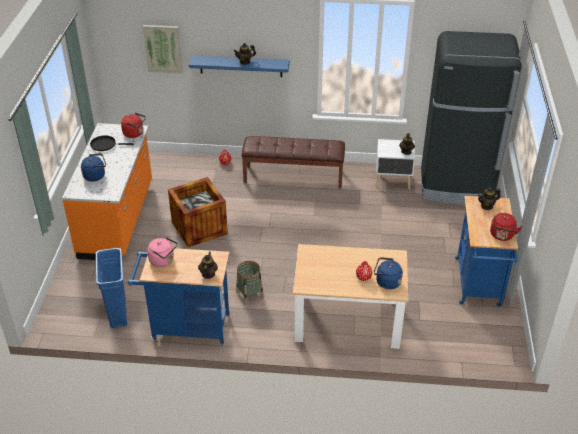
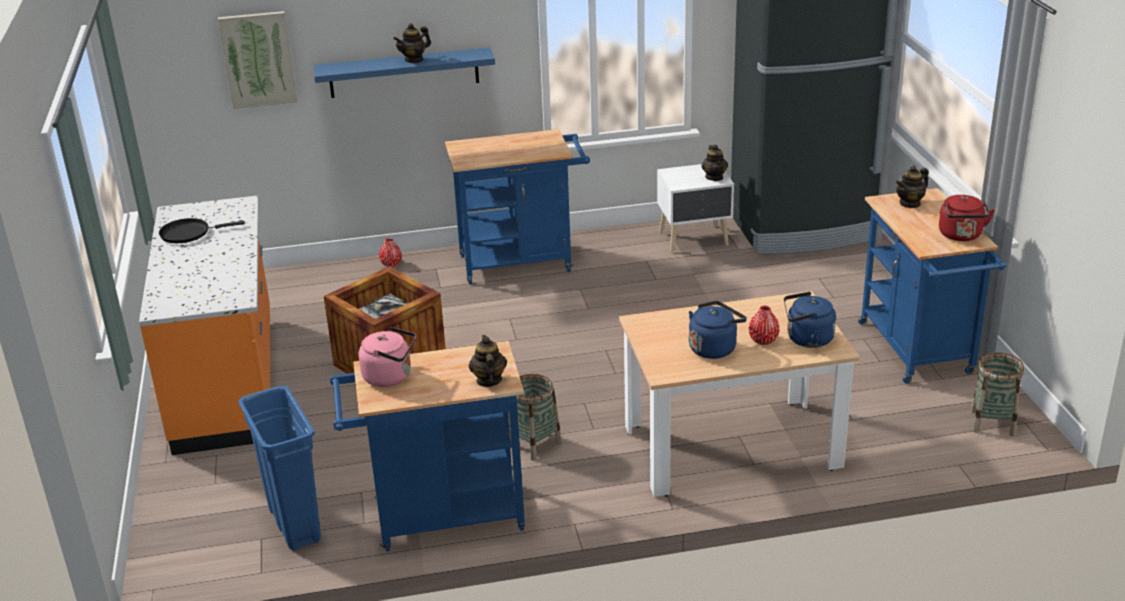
camera: 15 degrees left, 10 degrees down
(96, 175) = (192, 278): blue kettle -> blue kettle (714, 348)
(135, 133) = (238, 209): red kettle -> none
(293, 176) = (523, 262): brown bench -> blue cart
(494, 340) = (992, 423): none -> basket

